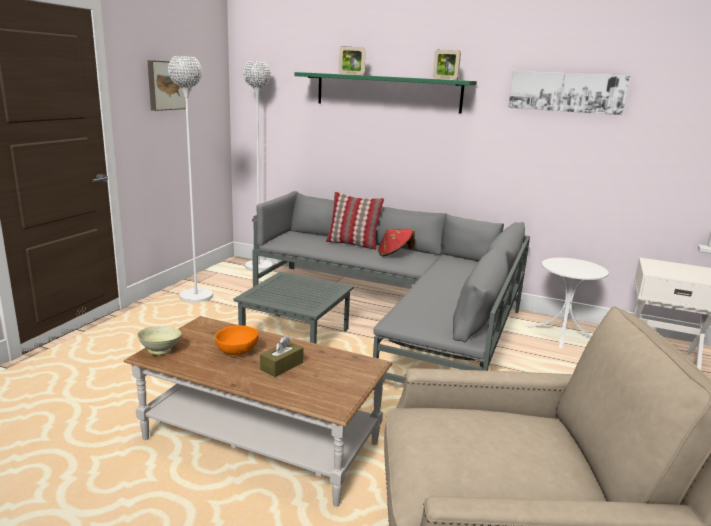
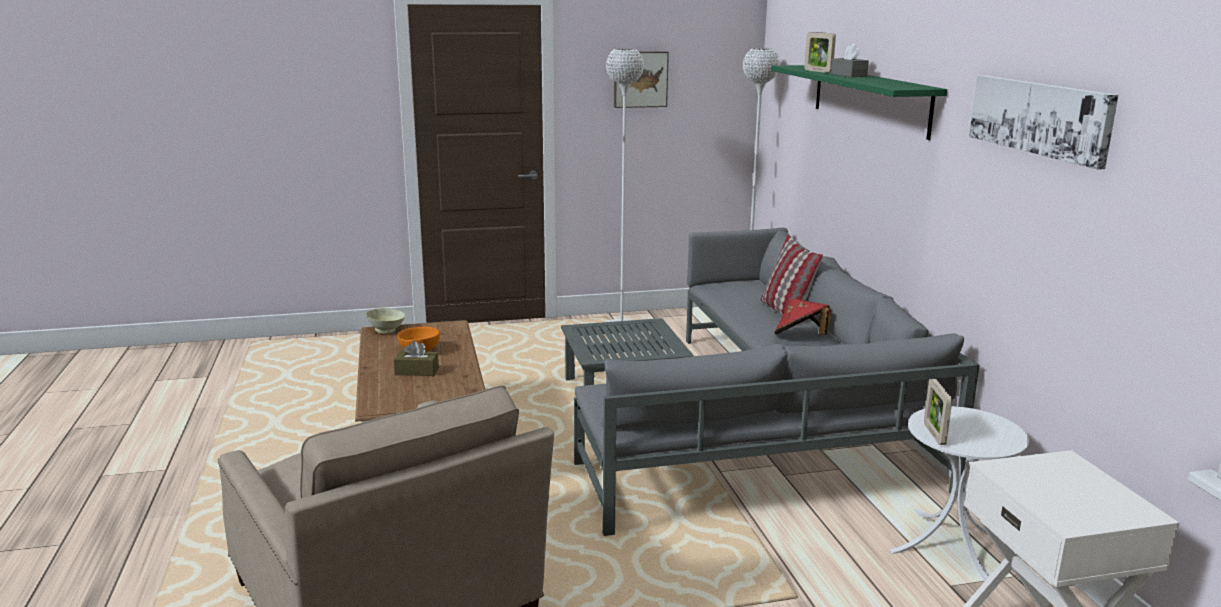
camera: 55 degrees right, 0 degrees up
(384, 76) = (848, 75): none -> grey tissue box
(445, 79) = (893, 84): picture frame -> picture frame (934, 434)

